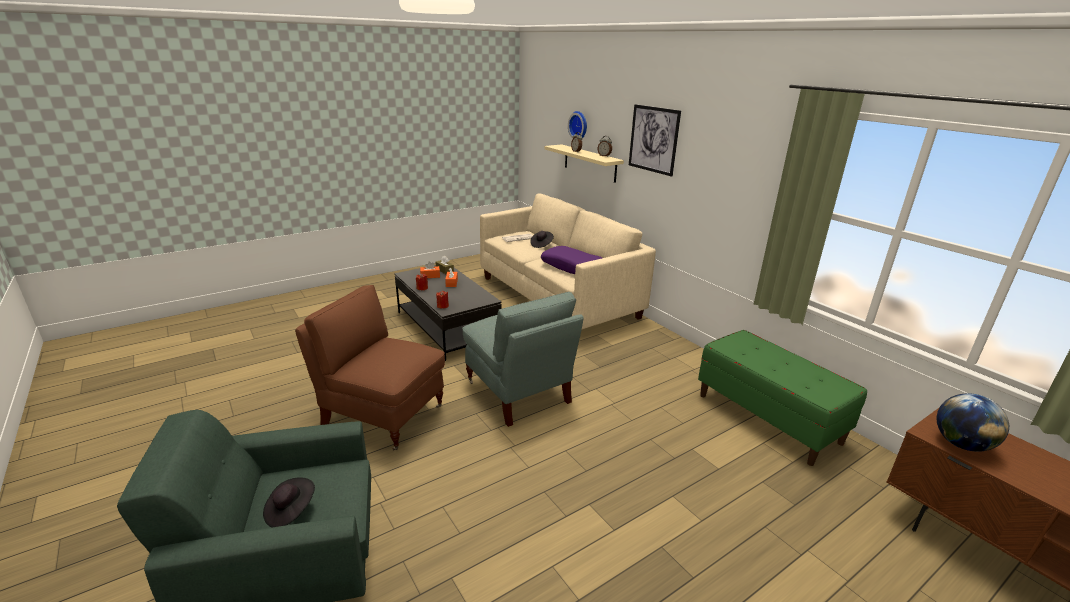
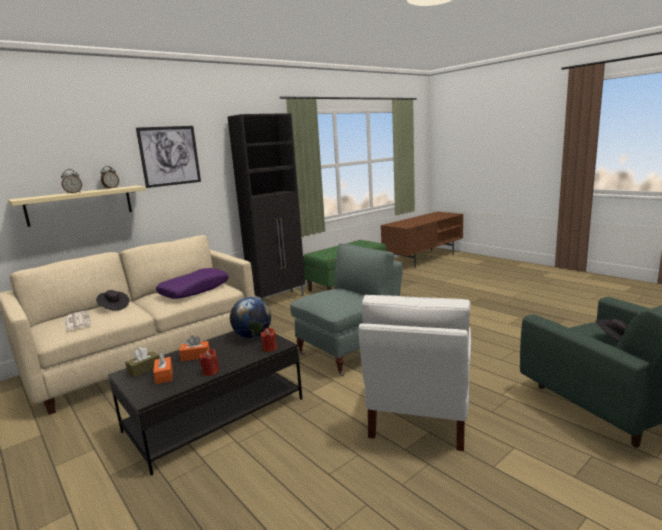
camera: 95 degrees left, 10 degrees down
(382, 415) = (420, 413): brown armchair -> white armchair
(579, 126) = (43, 167): wall clock -> none
(695, 357) = (279, 299): none -> black cabinet
(961, 444) = (409, 224): globe -> globe (252, 336)

